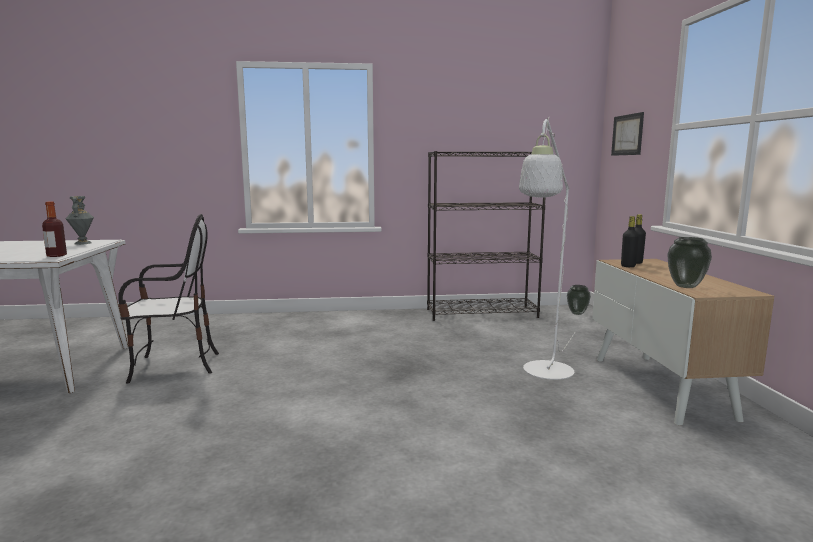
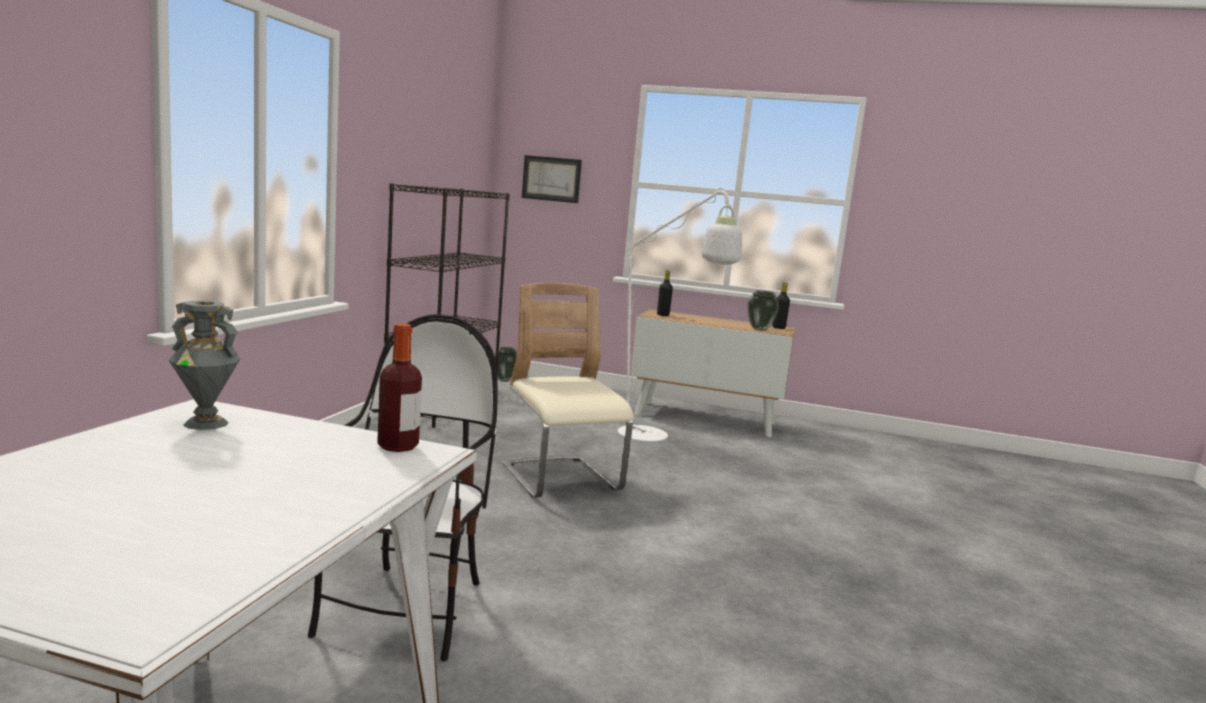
camera: 70 degrees left, 0 degrees up
(390, 363) = (561, 479): none -> beige chair
(628, 266) = (675, 319): black bottle -> black bottle (778, 328)

